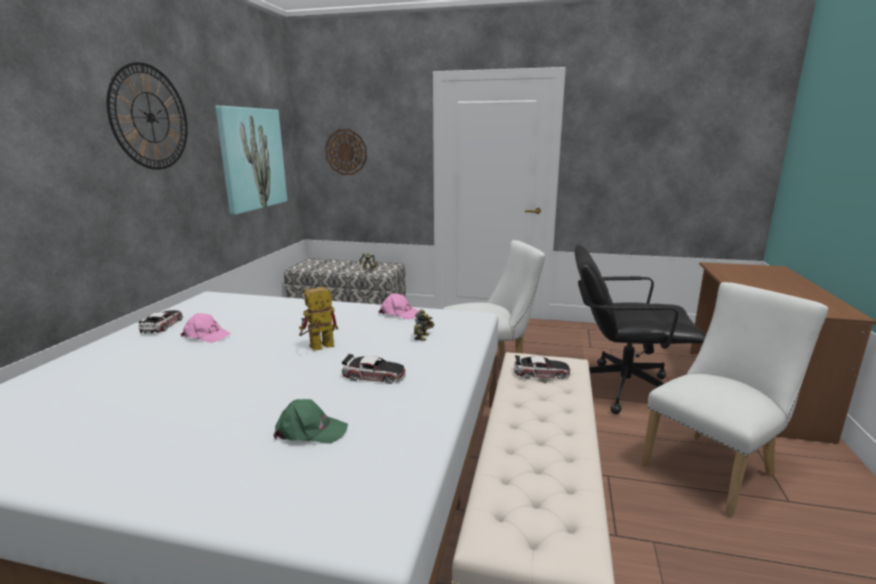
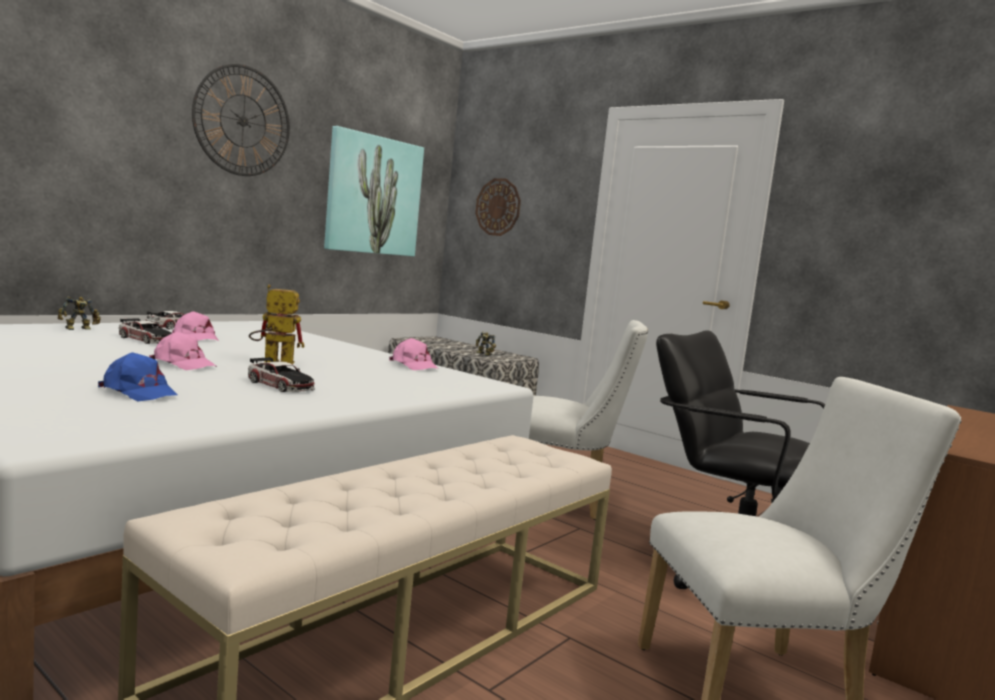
camera: 25 degrees right, 10 degrees down
(266, 377) = (183, 364): none -> pink cap
(310, 431) = (139, 392): green cap -> blue cap
(423, 337) = (398, 381): toy robot -> toy robot (79, 329)
(541, 373) = (514, 454): toy car -> toy car (146, 340)

